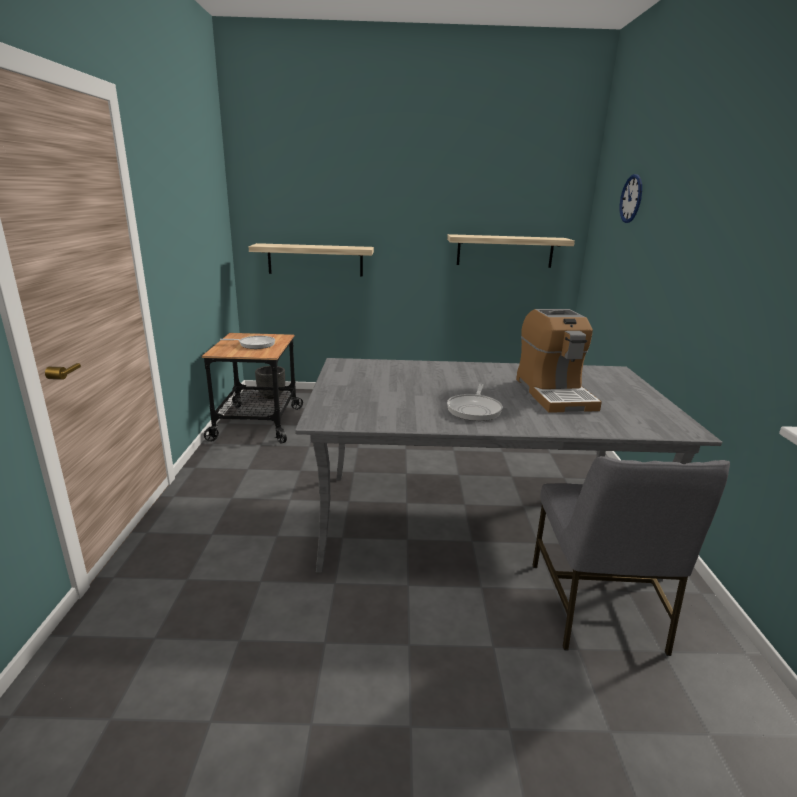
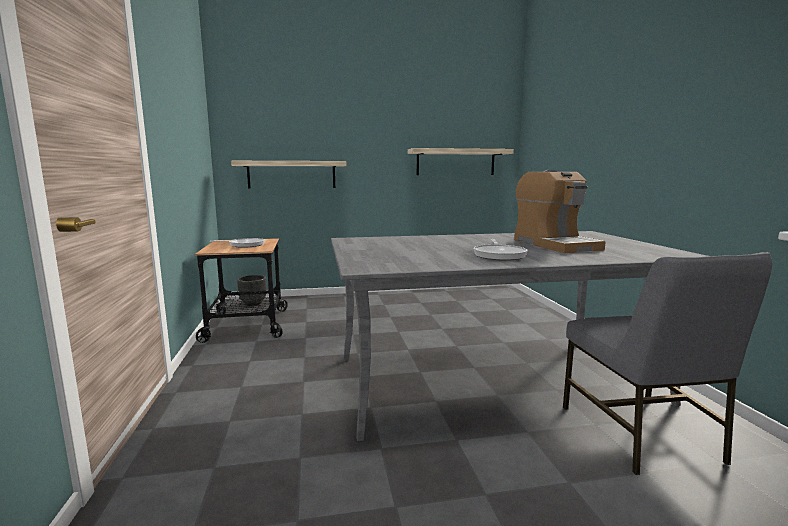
camera: 10 degrees left, 10 degrees down
(631, 199) = (563, 106): wall clock -> none

